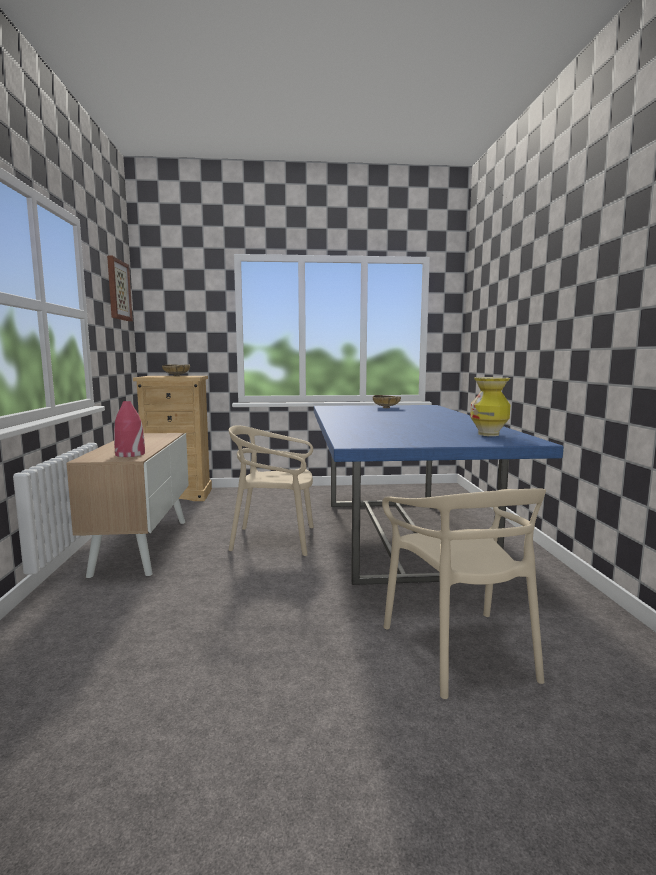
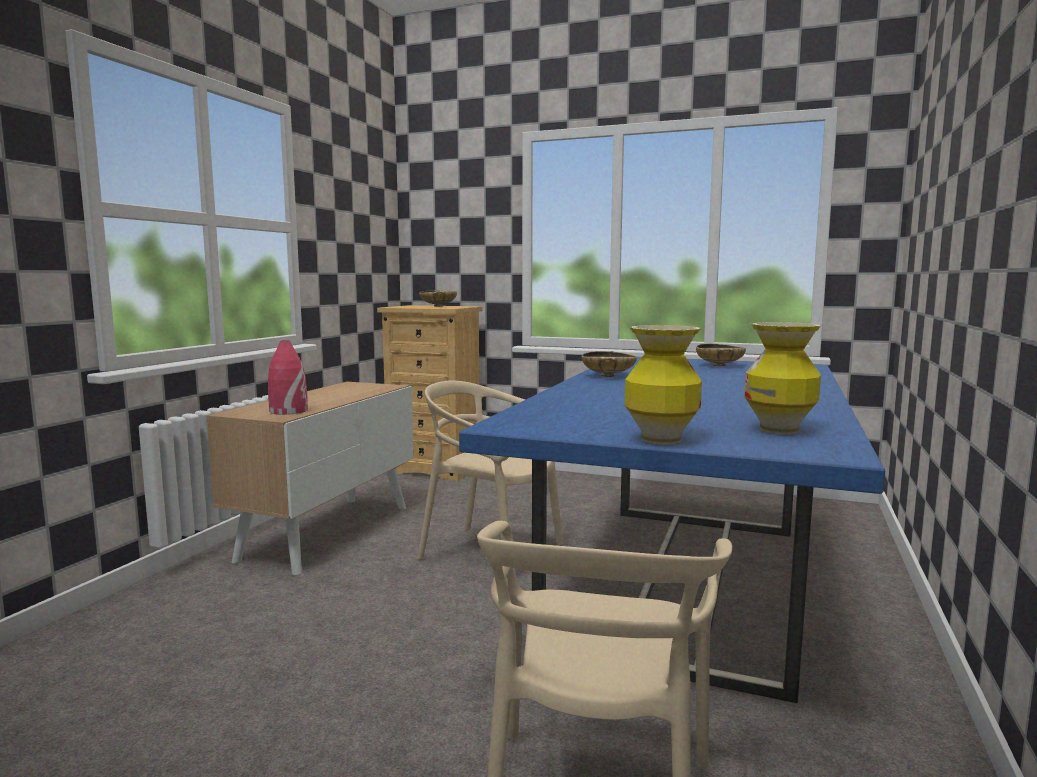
camera: 25 degrees right, 0 degrees up
(118, 290) = (365, 193): picture -> none
(340, 416) = (608, 376): none -> beige bowl
(448, 443) = (660, 439): none -> vase

